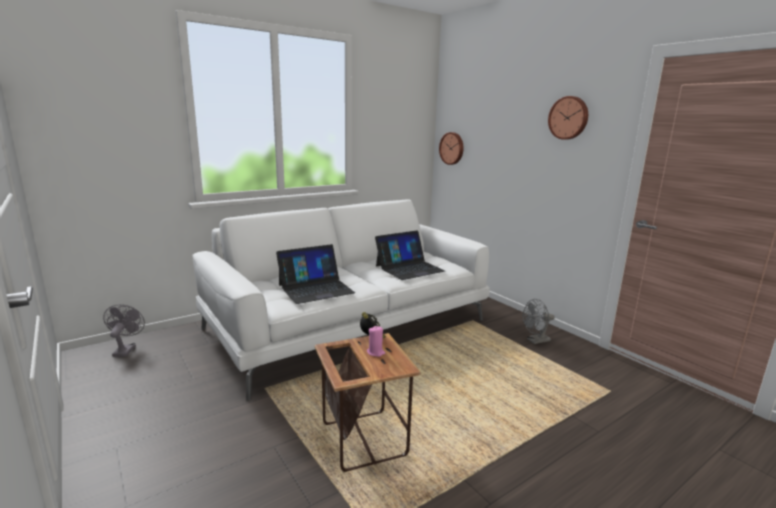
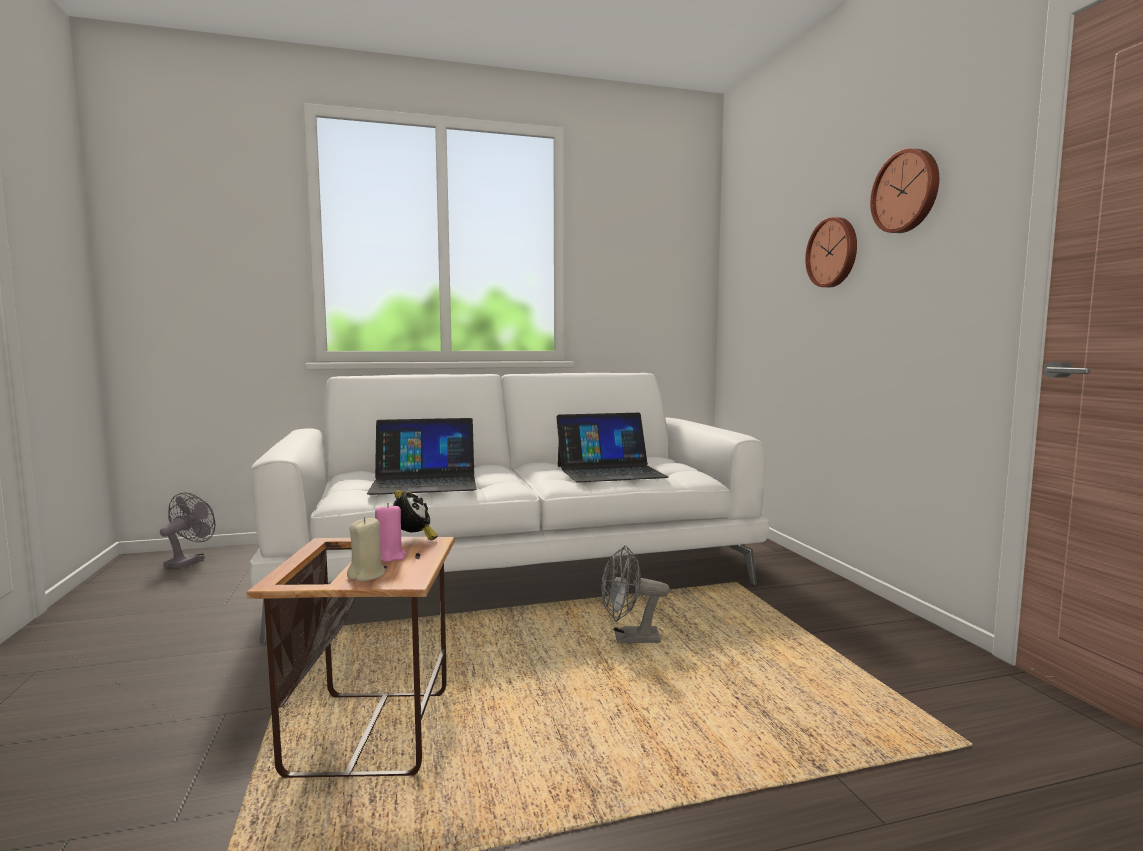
camera: 20 degrees right, 10 degrees down
(382, 367) = (367, 575): none -> beige candle
(452, 148) = (739, 295): wall clock -> wall clock (833, 252)
(535, 341) = (844, 628): grey fan -> grey fan (629, 639)

